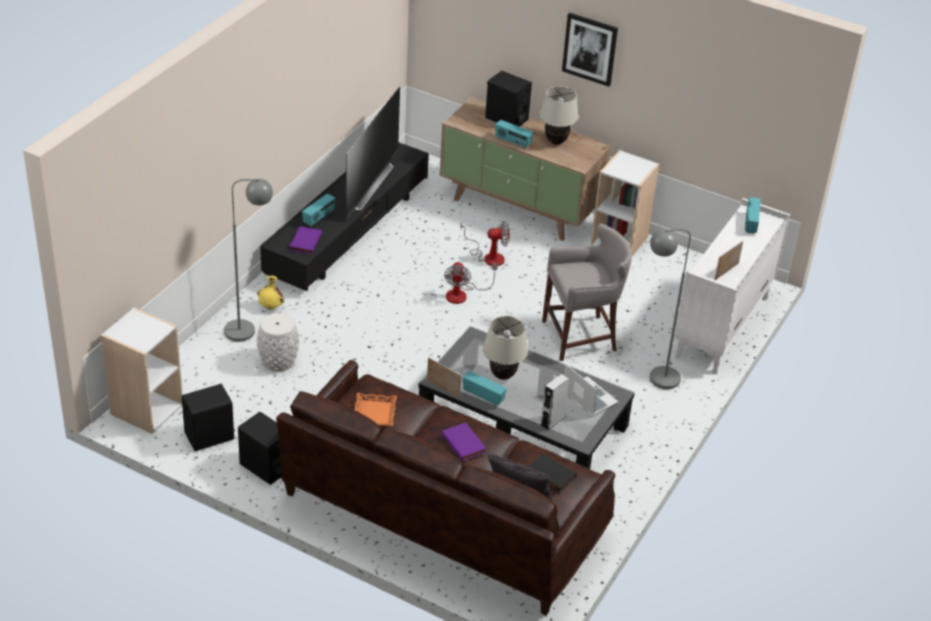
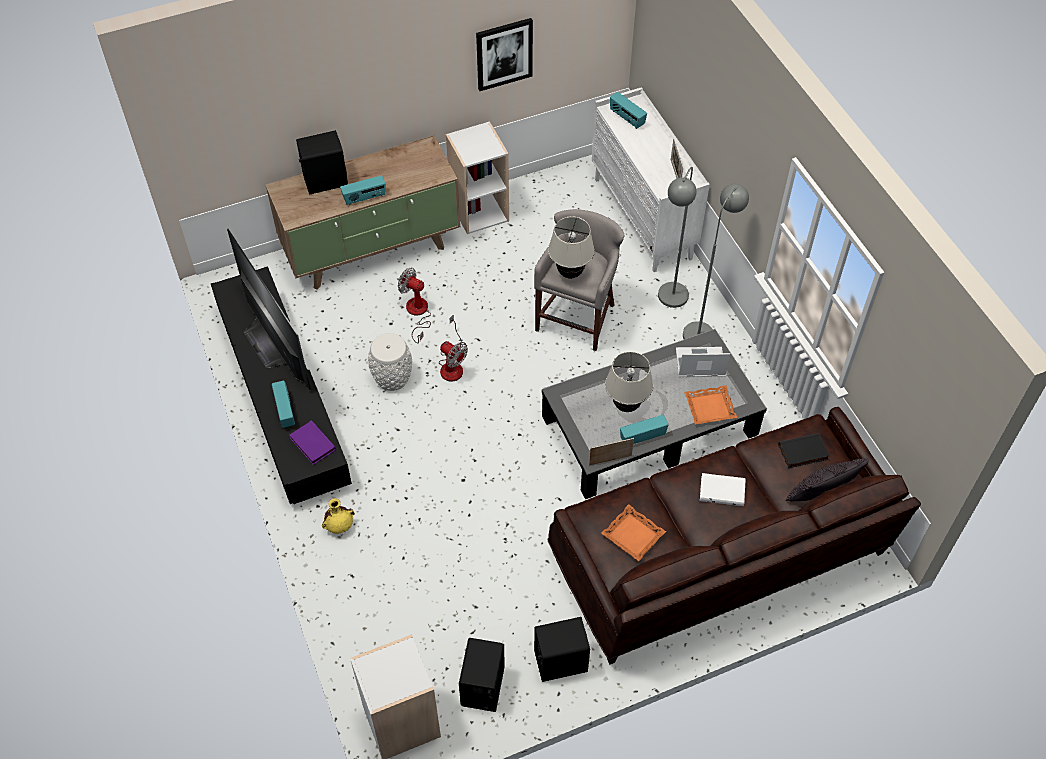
camera: 50 degrees left, 15 degrees up
(249, 332) = (360, 566): grey floor lamp -> grey floor lamp (703, 329)
(278, 361) = (423, 566): white stool -> white stool (392, 377)
(464, 444) = (722, 490): purple book -> white book
(488, 256) = (417, 313): fan -> fan turned 90 degrees counterclockwise
(552, 421) = (710, 407): grey speaker -> orange tray
(556, 142) = (393, 168): beige table lamp -> beige table lamp (570, 273)
(590, 49) = (387, 61): picture -> picture (504, 54)

